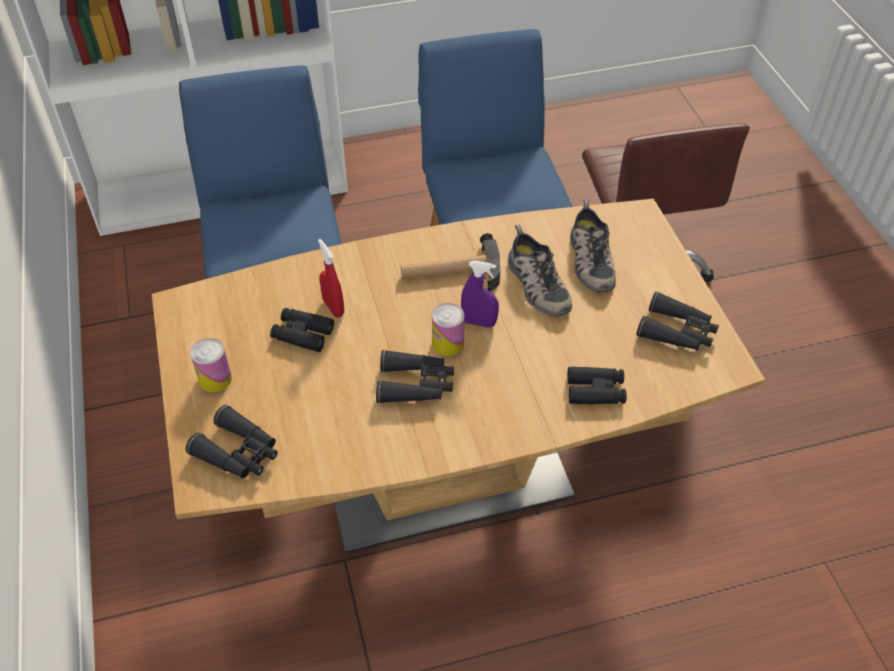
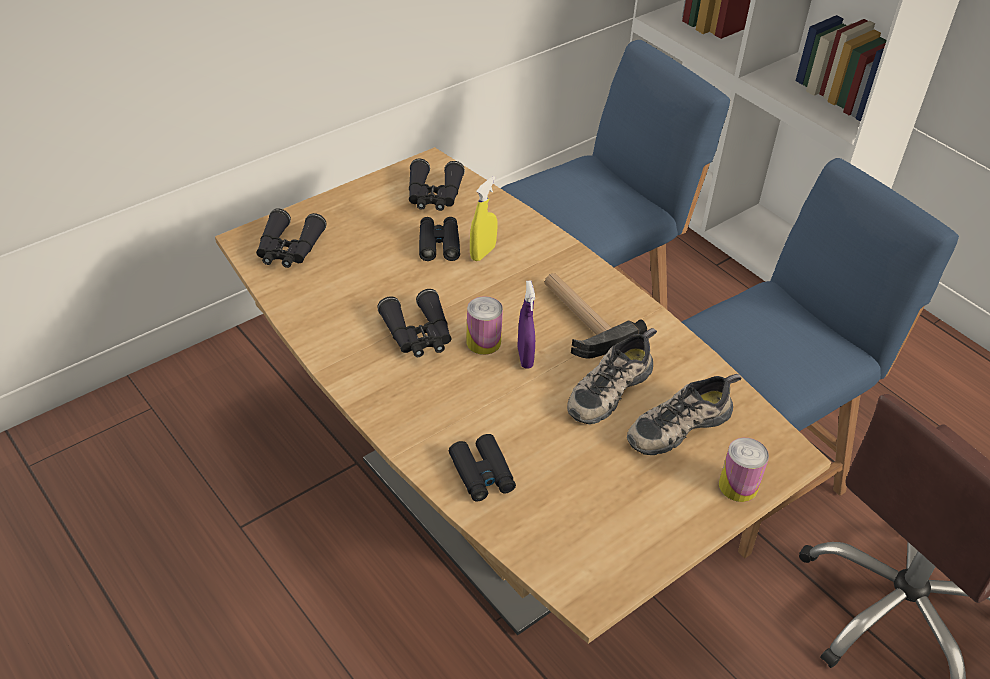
camera: 65 degrees right, 5 degrees down
(215, 379) = (360, 211): can -> can (738, 486)
(333, 307) = (482, 253): red spray bottle -> yellow spray bottle
(677, 332) = (614, 531): black binoculars -> black binoculars (434, 195)

